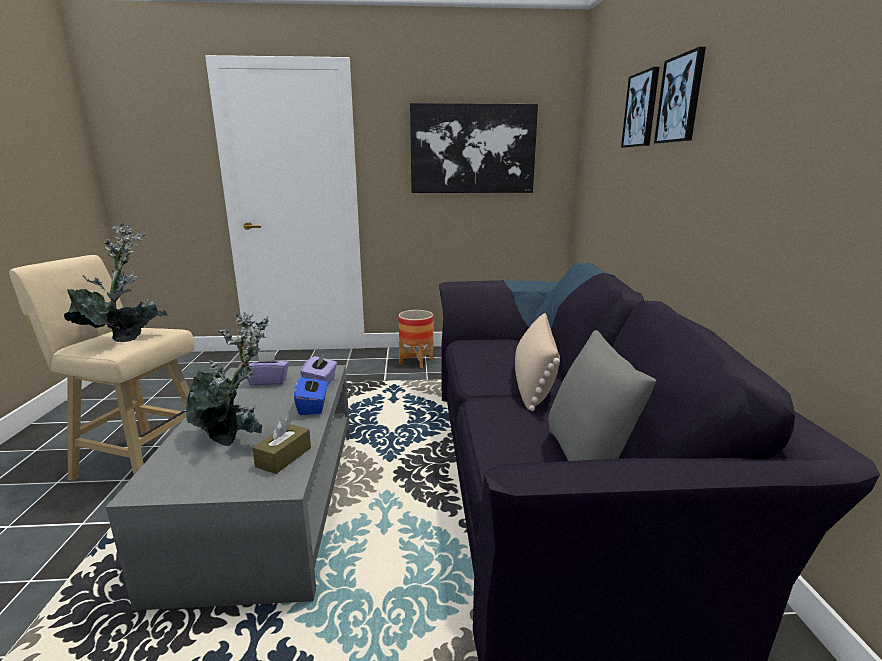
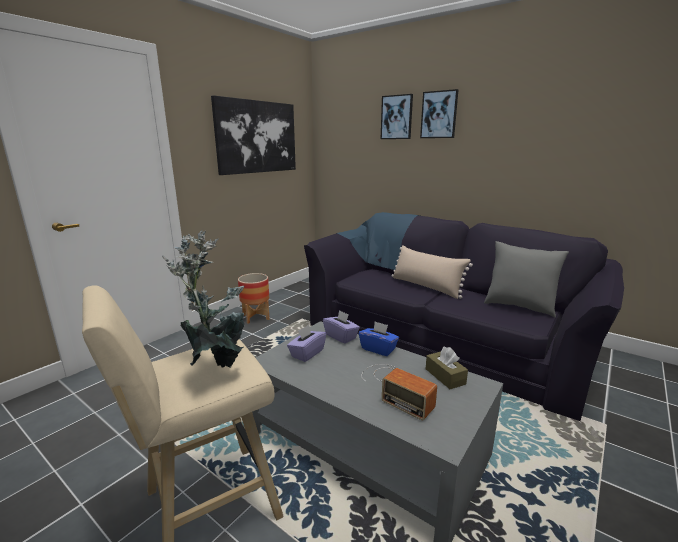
camera: 50 degrees left, 0 degrees up
(236, 437) = (395, 387): potted plant -> radio

